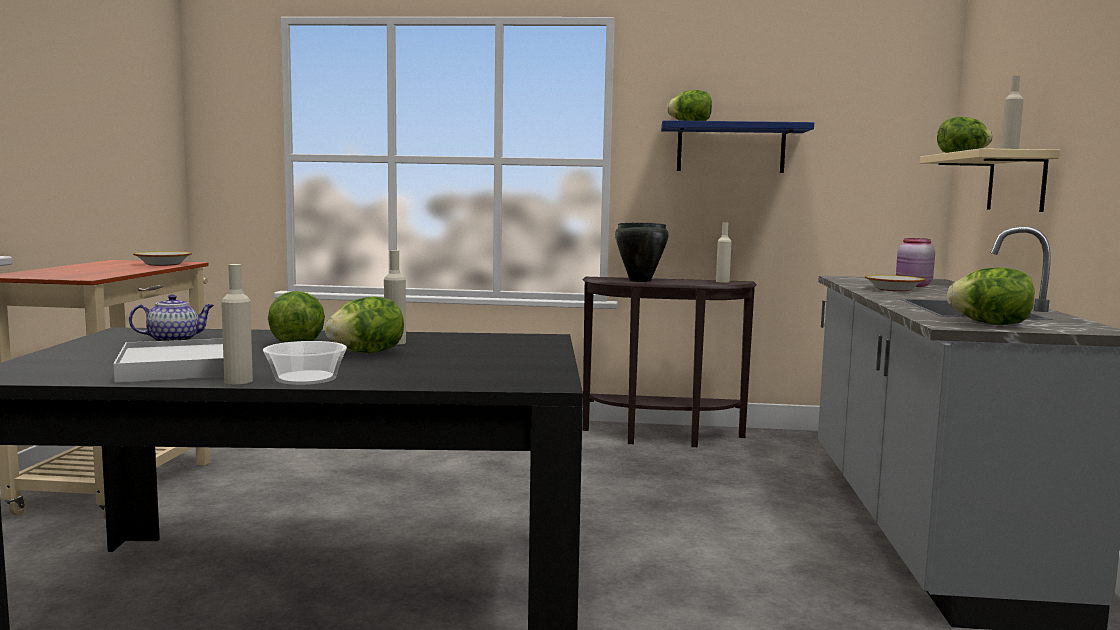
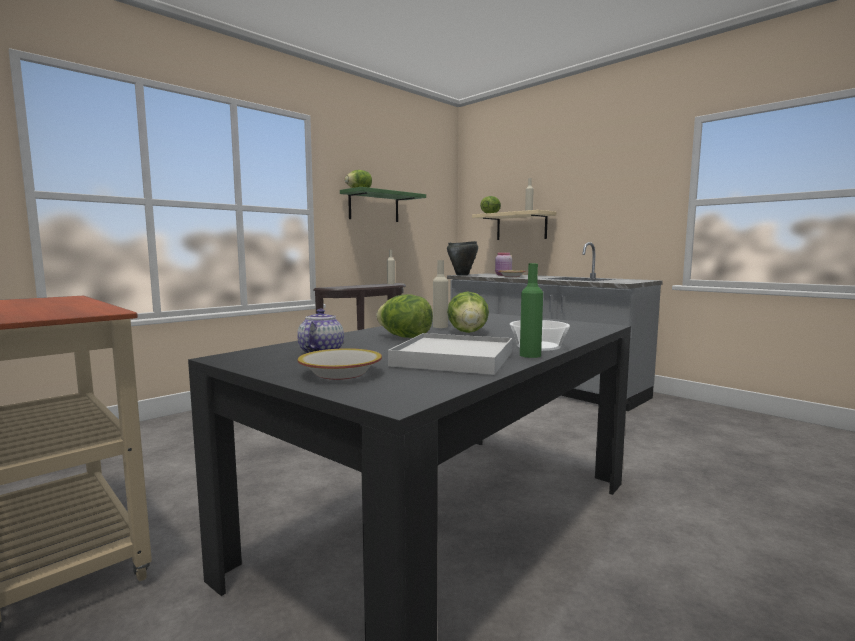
camera: 50 degrees left, 0 degrees up
(163, 264) = (58, 299): bowl -> bowl (340, 374)
(238, 381) = (530, 355): beige bottle -> green bottle
(639, 280) = (357, 286): black cooking pot -> black cooking pot (462, 275)
(730, 148) = (374, 207): blue shelf -> green shelf
(990, 324) = (624, 281): lettuce -> none

